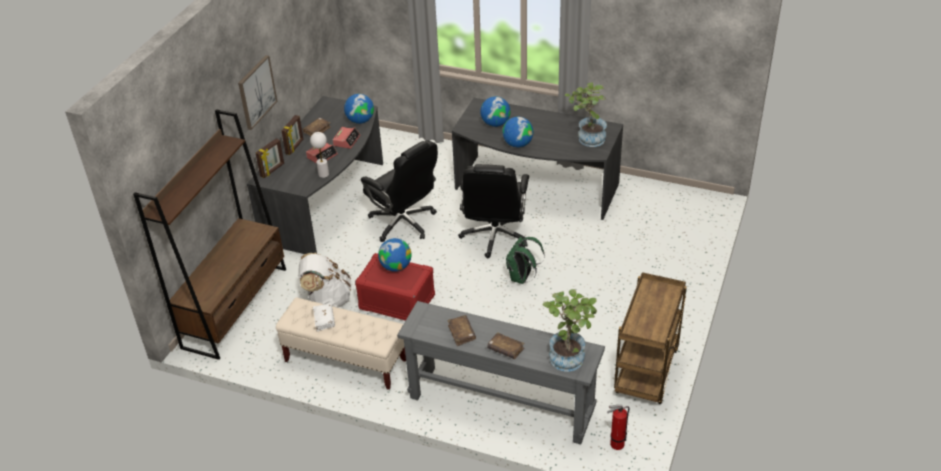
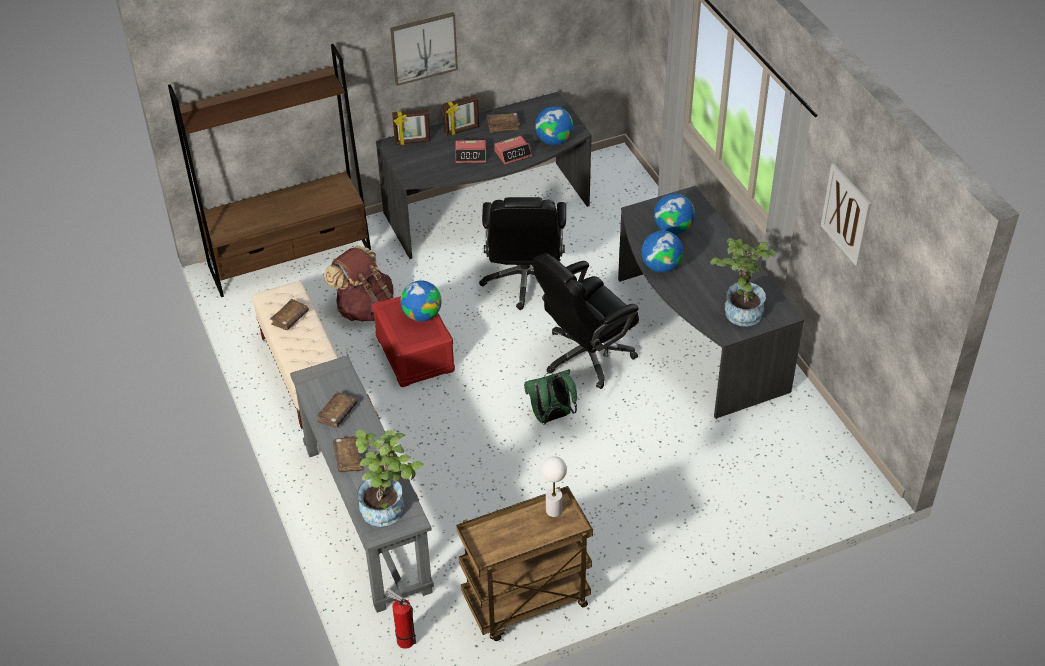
camera: 45 degrees right, 5 degrees up
(323, 174) = (446, 175): white table lamp -> white table lamp (553, 510)
(324, 320) = (290, 318): white book -> brown book
(327, 300) = (364, 308): white backpack -> brown backpack
(635, 35) = (846, 214): none -> picture

